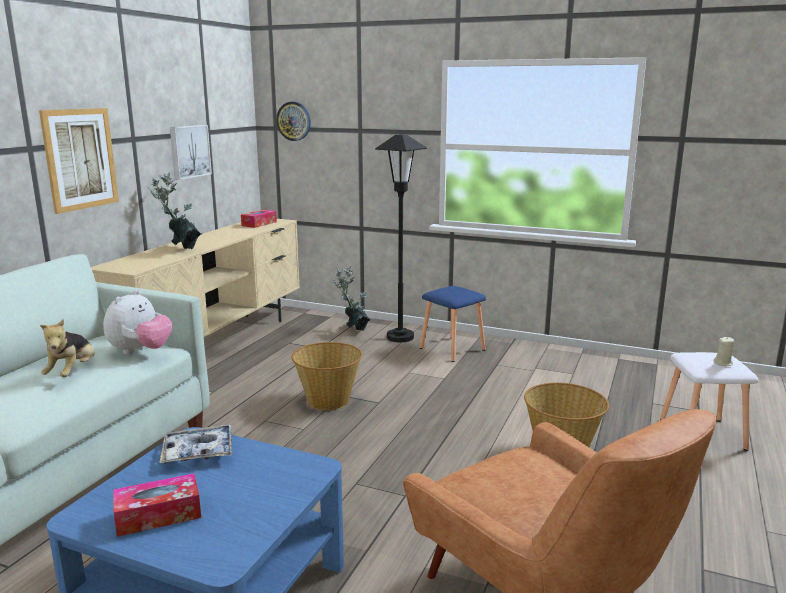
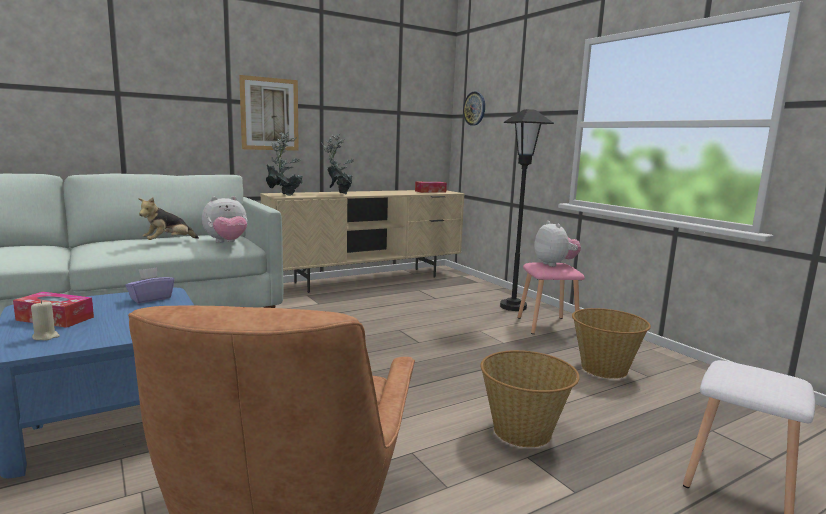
camera: 35 degrees right, 5 degrees down
(189, 151) = (374, 124): picture -> none
(198, 451) = (151, 299): tray -> purple tissue box
(328, 400) = (384, 329): basket -> basket (604, 368)
(354, 330) = (482, 294): potted plant -> potted plant (284, 195)
(451, 349) = (546, 325): blue stool -> pink stool
(453, 289) = (554, 264): none -> plush toy
(723, 363) = (766, 383): beige candle -> beige candle (46, 337)

